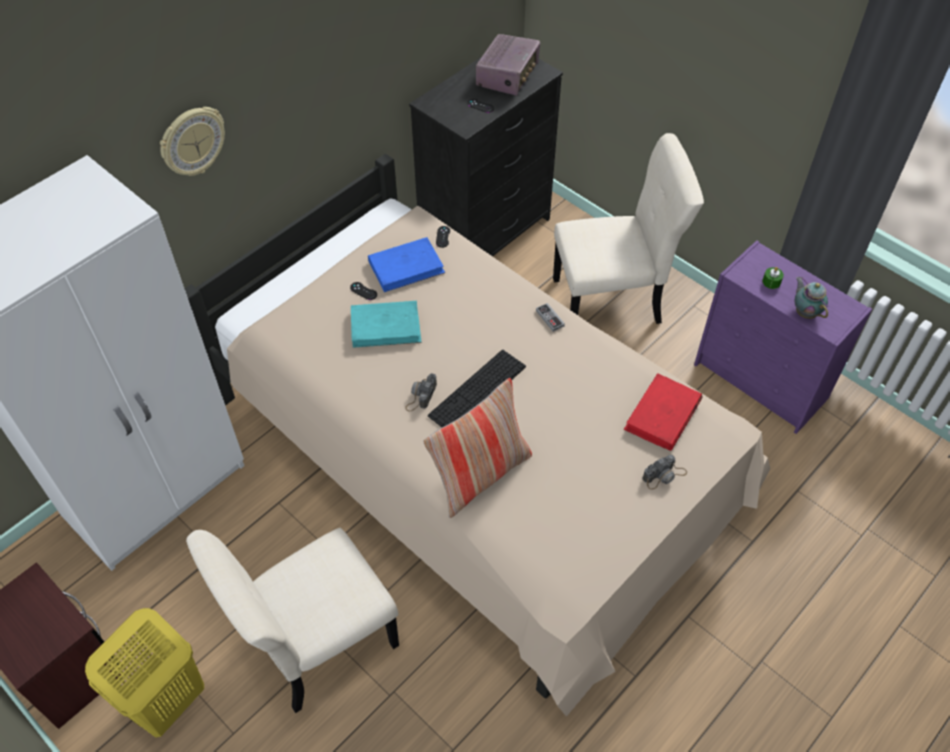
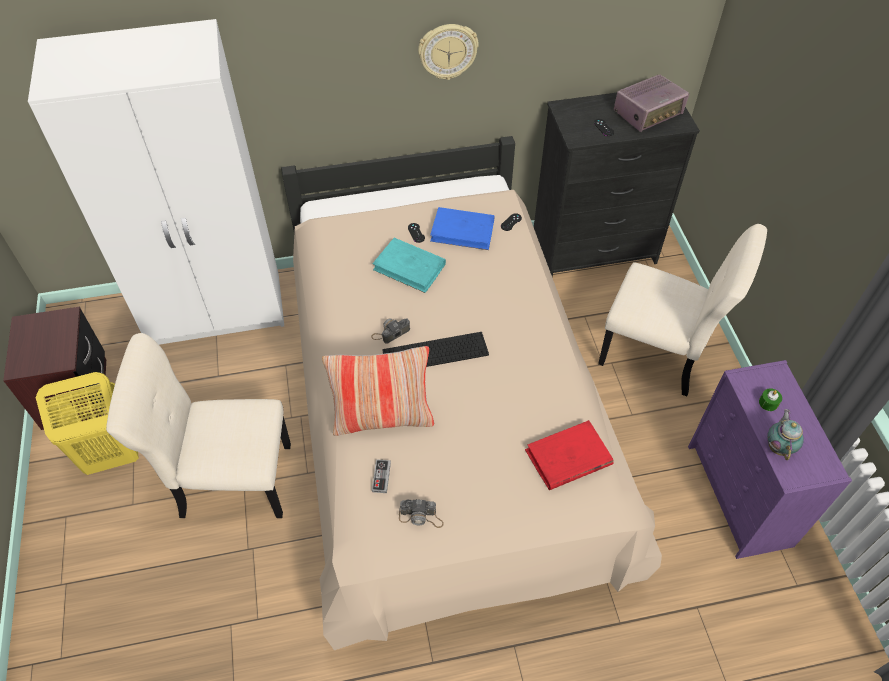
camera: 35 degrees right, 0 degrees up
(192, 142) = (319, 48): wall clock -> wall clock (447, 51)
(550, 318) = (541, 328): game controller -> game controller (381, 477)
(664, 475) = (526, 507): camera -> camera (421, 517)

